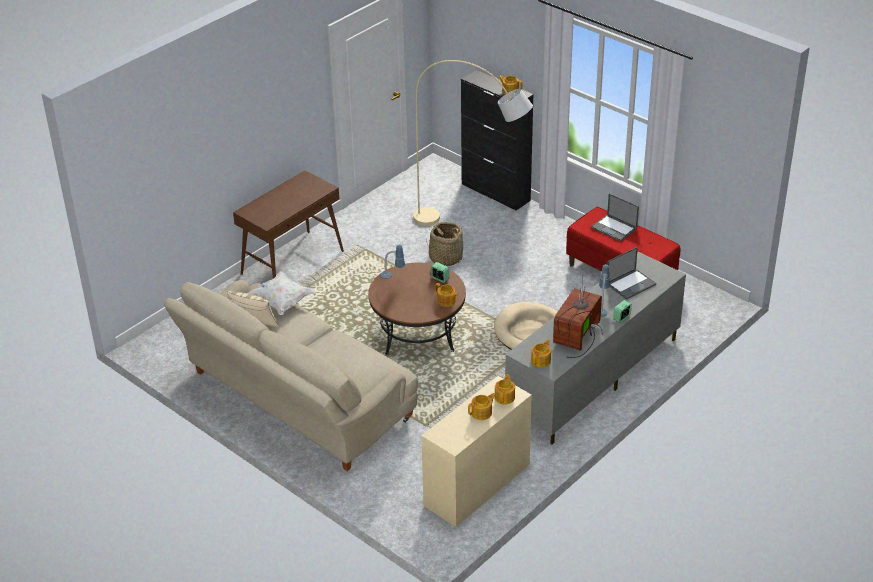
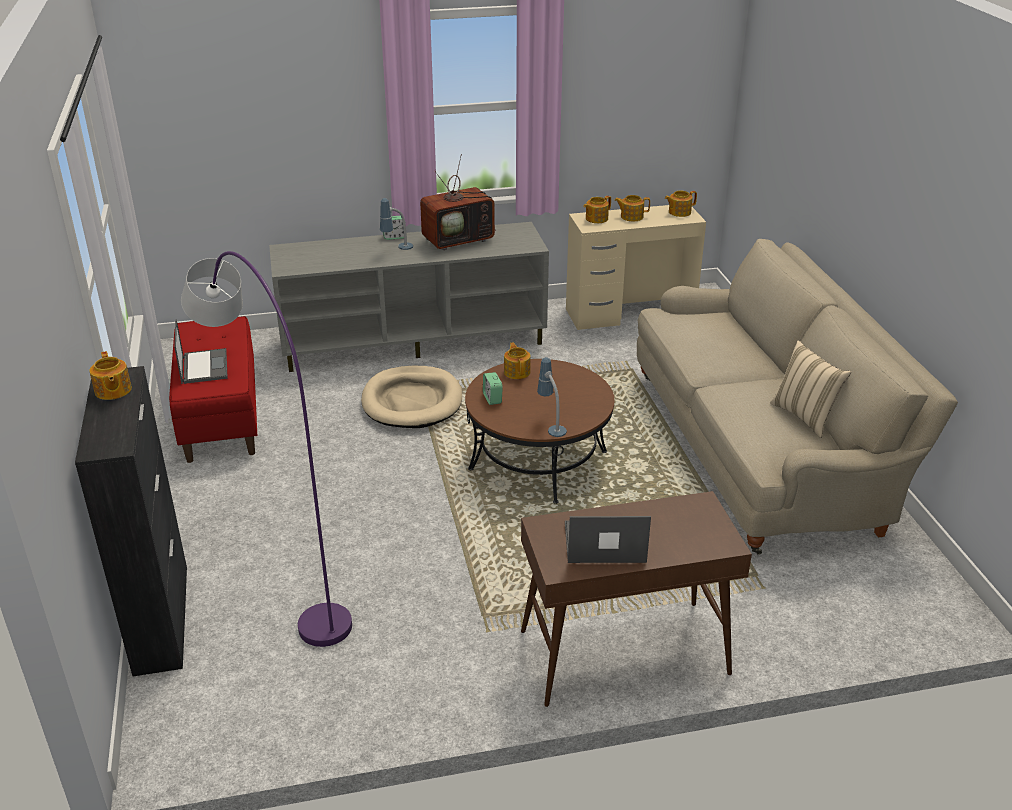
camera: 145 degrees left, 5 degrees down
(281, 302) = (745, 432): white pillow -> none
(445, 258) = (385, 541): basket -> none
(474, 227) = (282, 571): beige floor lamp -> purple floor lamp
(541, 361) = (521, 235): teapot -> teapot (679, 212)
(631, 284) = (335, 255): laptop -> laptop (603, 543)

